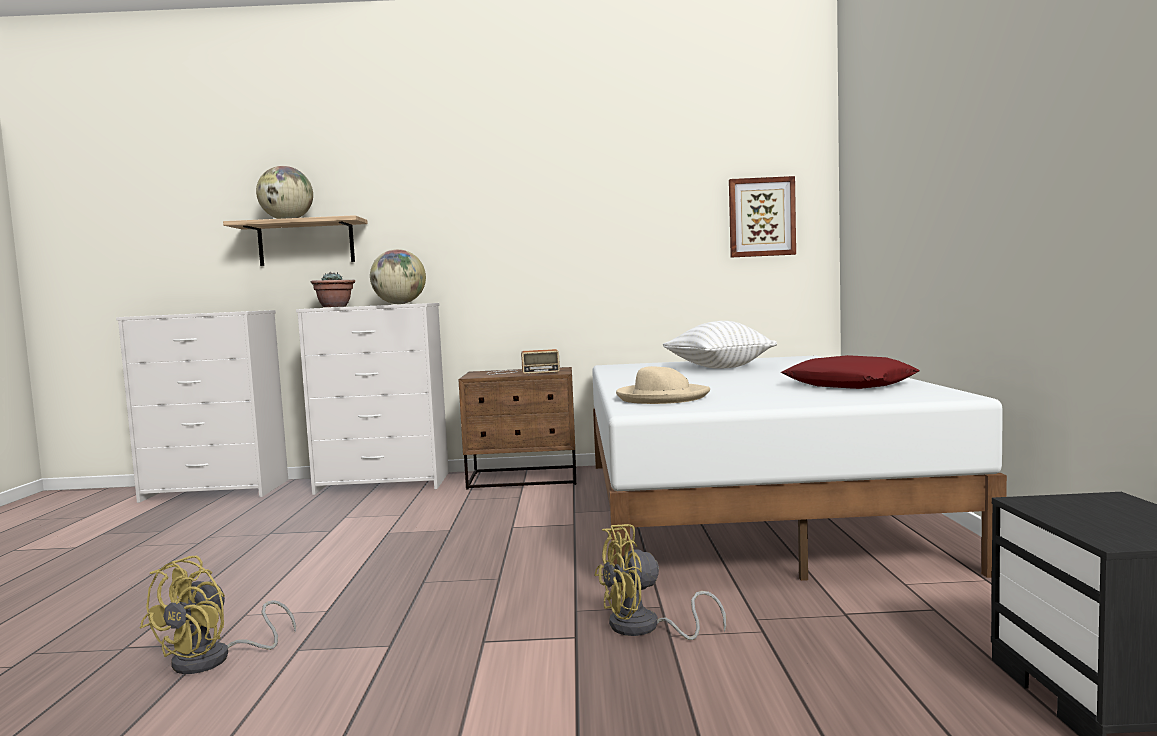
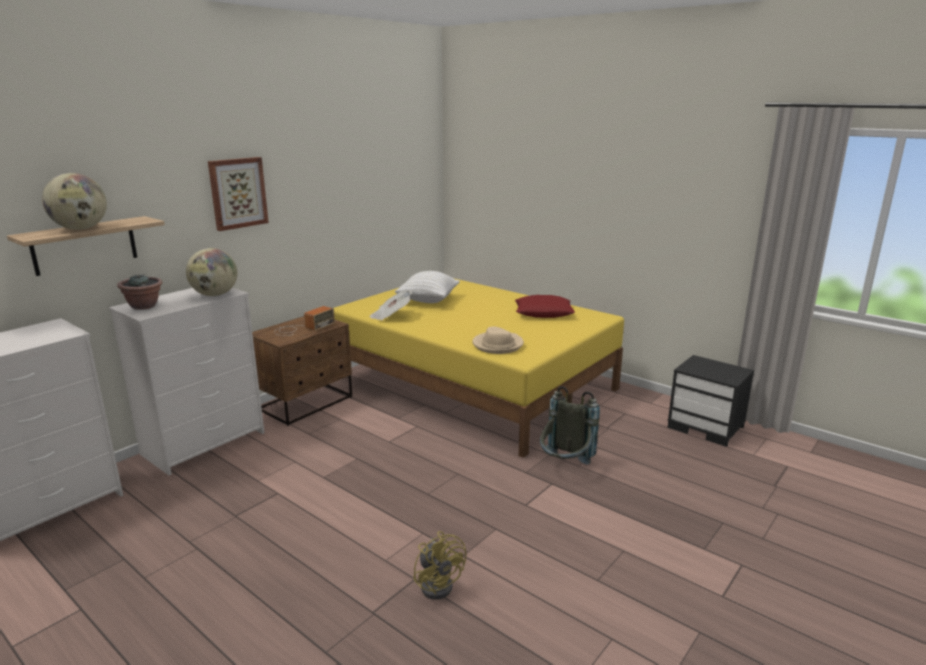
camera: 50 degrees left, 15 degrees up
(629, 372) = (391, 316): none -> newspaper
(644, 628) = (565, 467): yellow fan -> grey backpack
(746, 507) = (473, 383): white bed -> yellow bed
(761, 217) = (409, 189): picture -> picture (237, 193)

